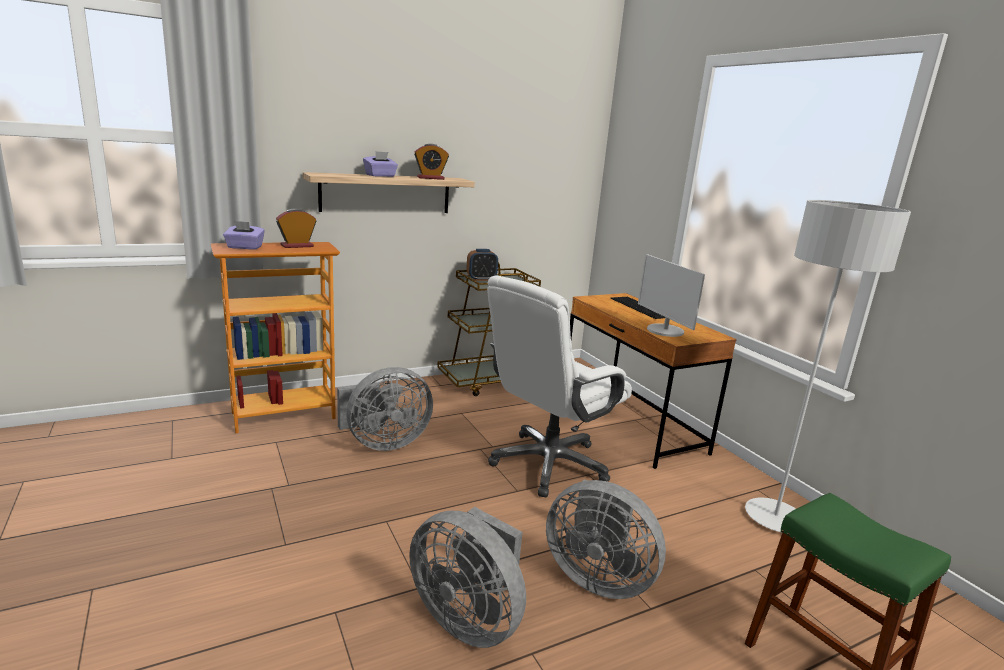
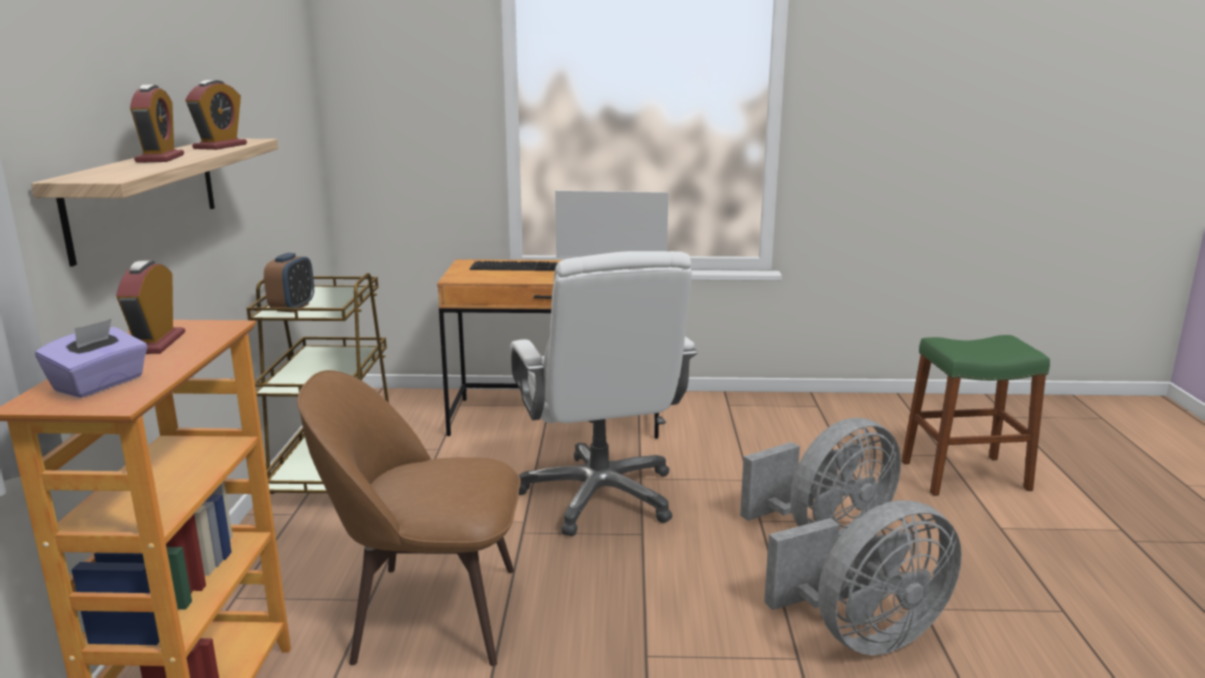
camera: 60 degrees left, 0 degrees up
(380, 176) = (160, 158): purple tissue box -> alarm clock
(383, 443) = (428, 613): grey fan -> brown chair
(775, 518) = (776, 415): grey floor lamp -> none

